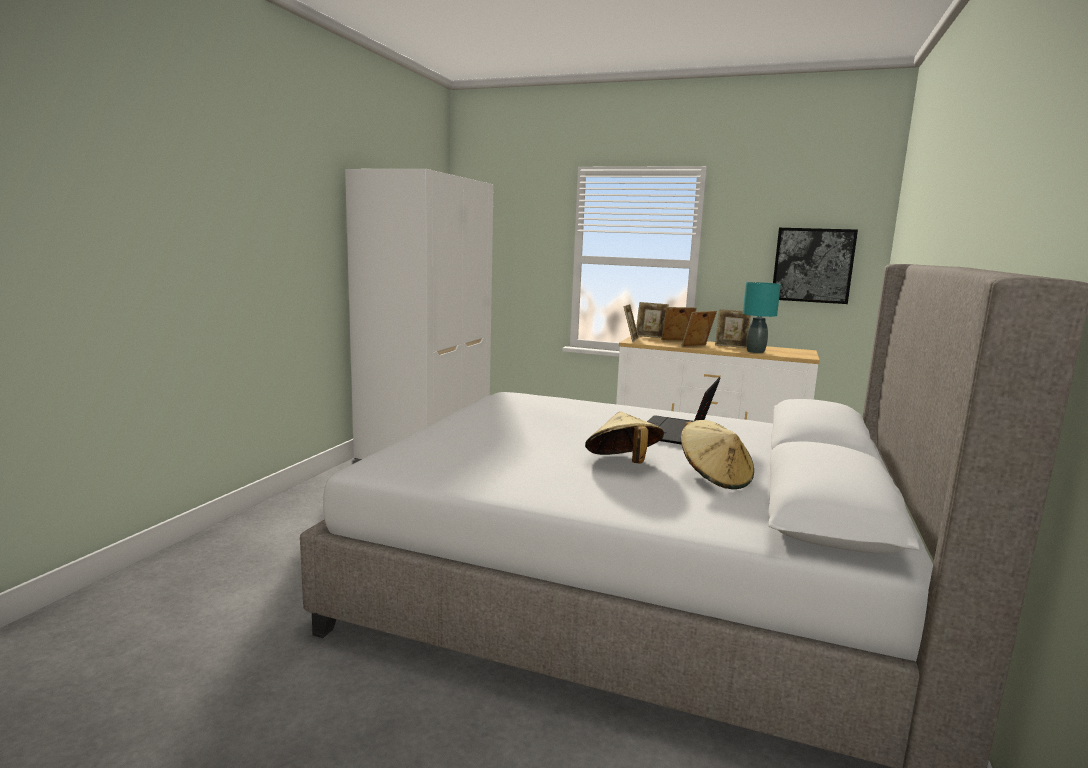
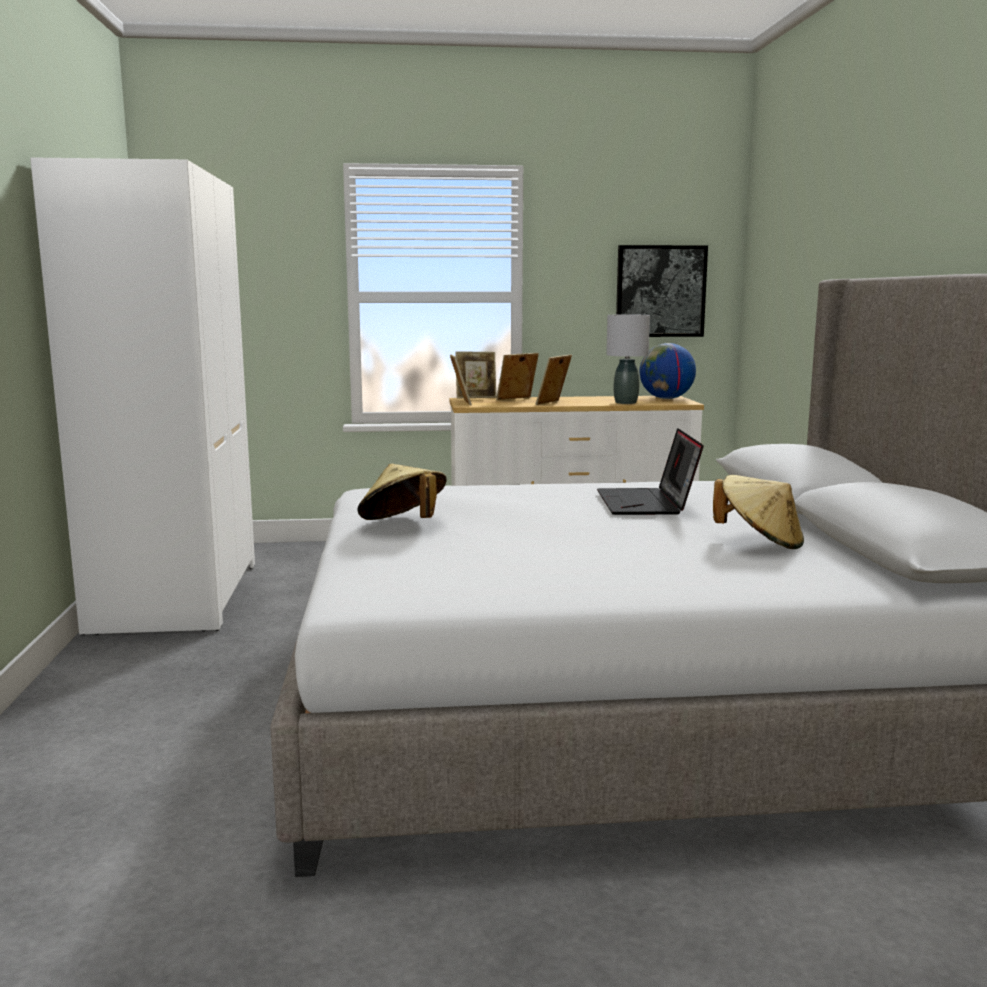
camera: 25 degrees left, 0 degrees up
(623, 463) = (649, 544): beige hat -> beige hat (403, 524)
(731, 346) = (587, 399): picture frame -> none
(755, 351) = (625, 402): turquoise table lamp -> grey table lamp
(797, 352) = (666, 398): none -> globe

